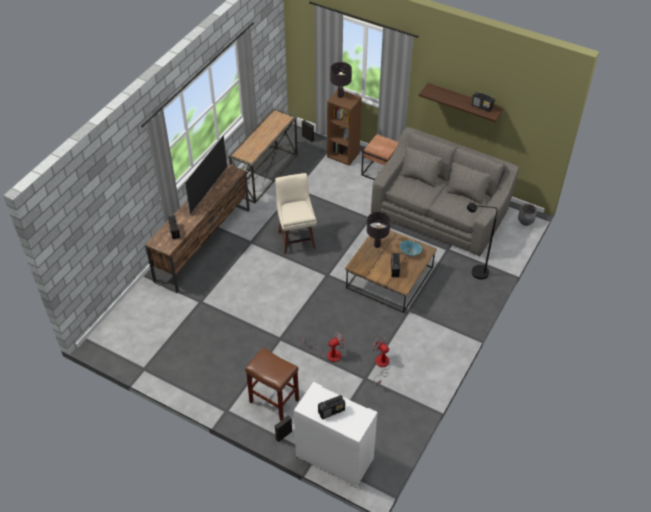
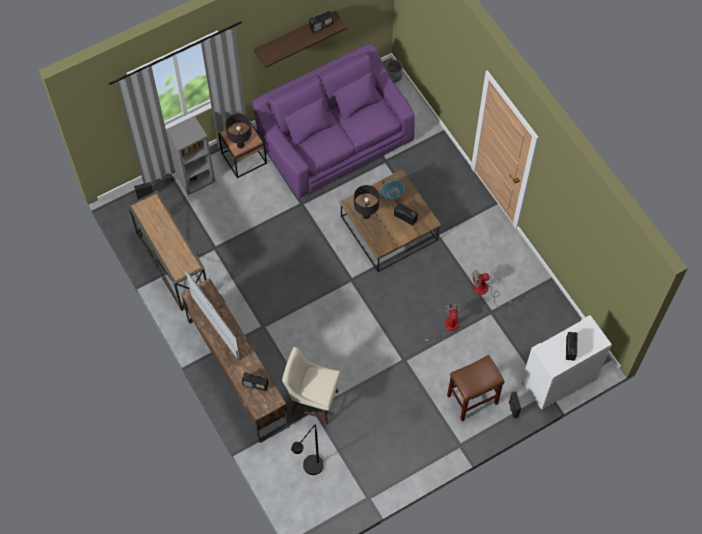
camera: 60 degrees left, 15 degrees up
(296, 239) = (286, 282): beige stool -> beige stool (313, 402)
(340, 96) = (179, 133): black table lamp -> black table lamp (240, 145)
(343, 155) = (195, 178): brown bookcase -> grey bookcase
(440, 212) = (335, 139): grey sofa -> purple sofa
(475, 273) = (427, 156): black floor lamp -> black floor lamp (310, 470)

